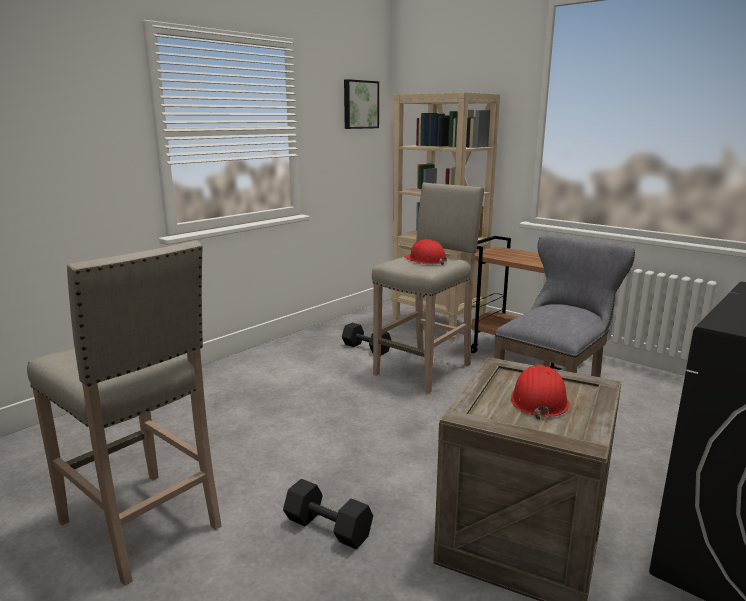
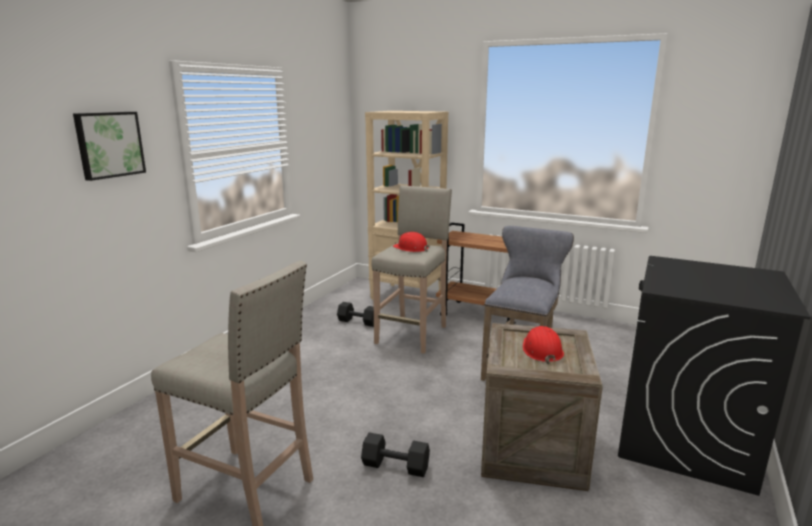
camera: 15 degrees left, 0 degrees up
(360, 104) = (330, 117): picture -> picture (109, 144)

